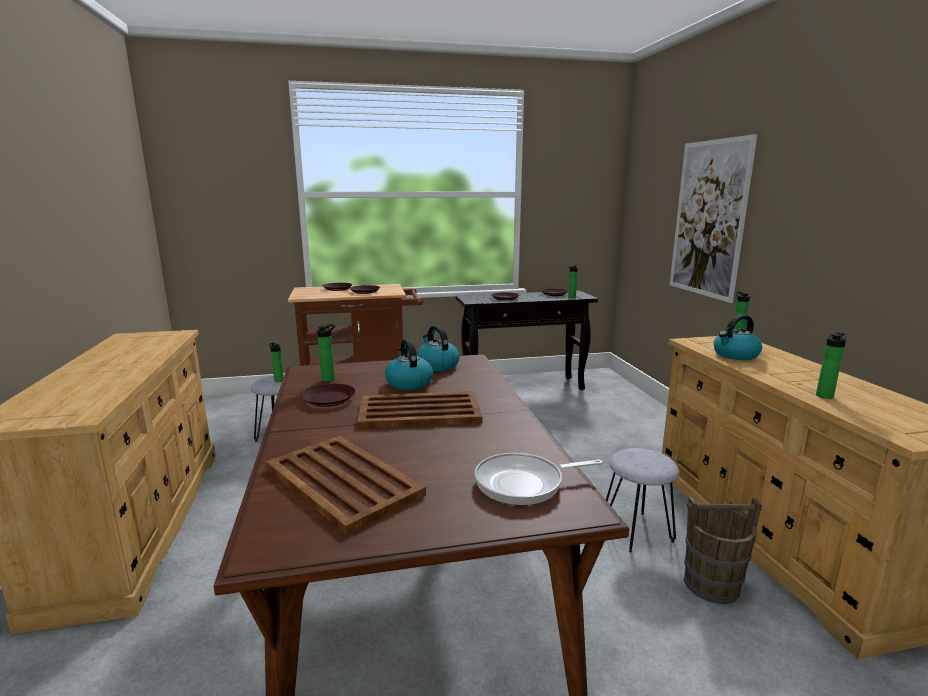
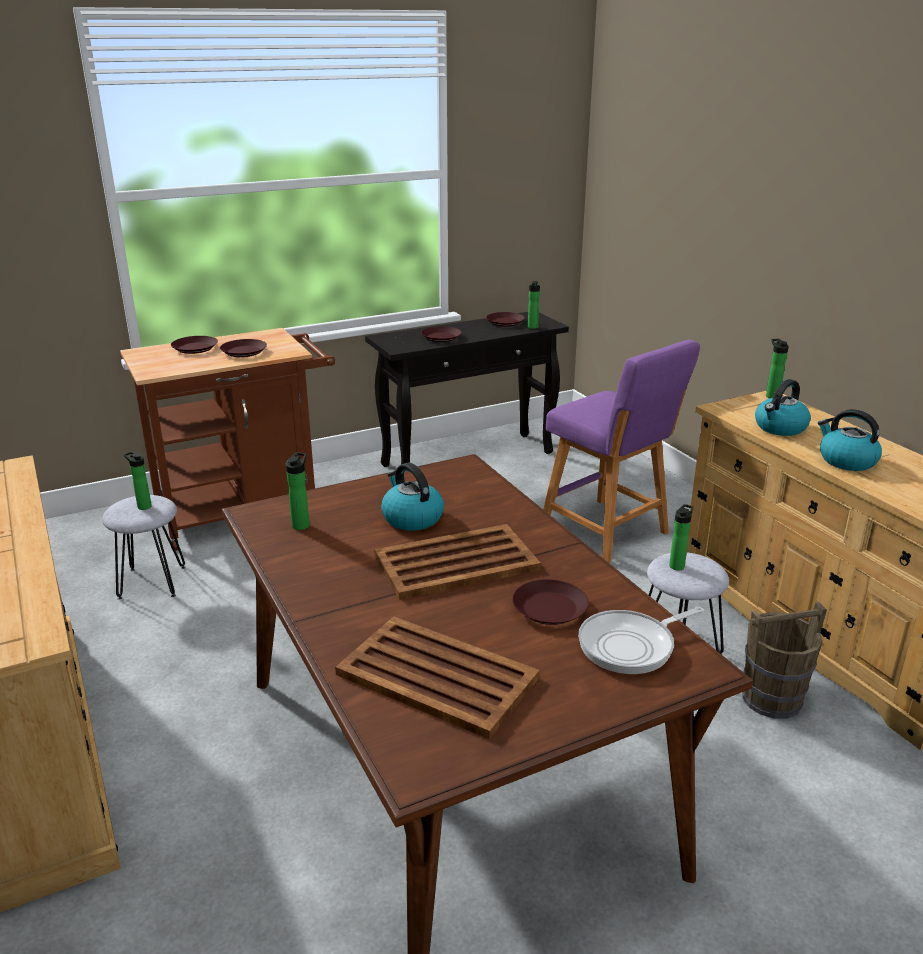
camera: 15 degrees left, 10 degrees up
(329, 399) = (329, 559): brown plate -> brown plate (550, 608)
(437, 365) = (428, 482): kettle -> kettle (846, 461)
(607, 442) = (608, 533): none -> purple stool
(708, 219) = (722, 224): picture -> none
(825, 395) = (888, 483): bottle -> bottle (677, 565)

